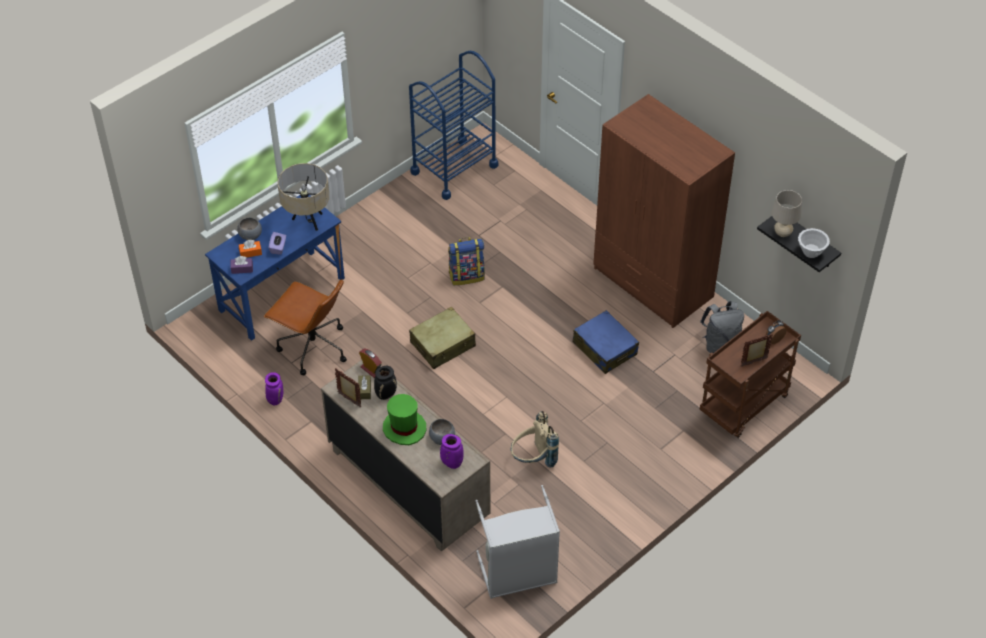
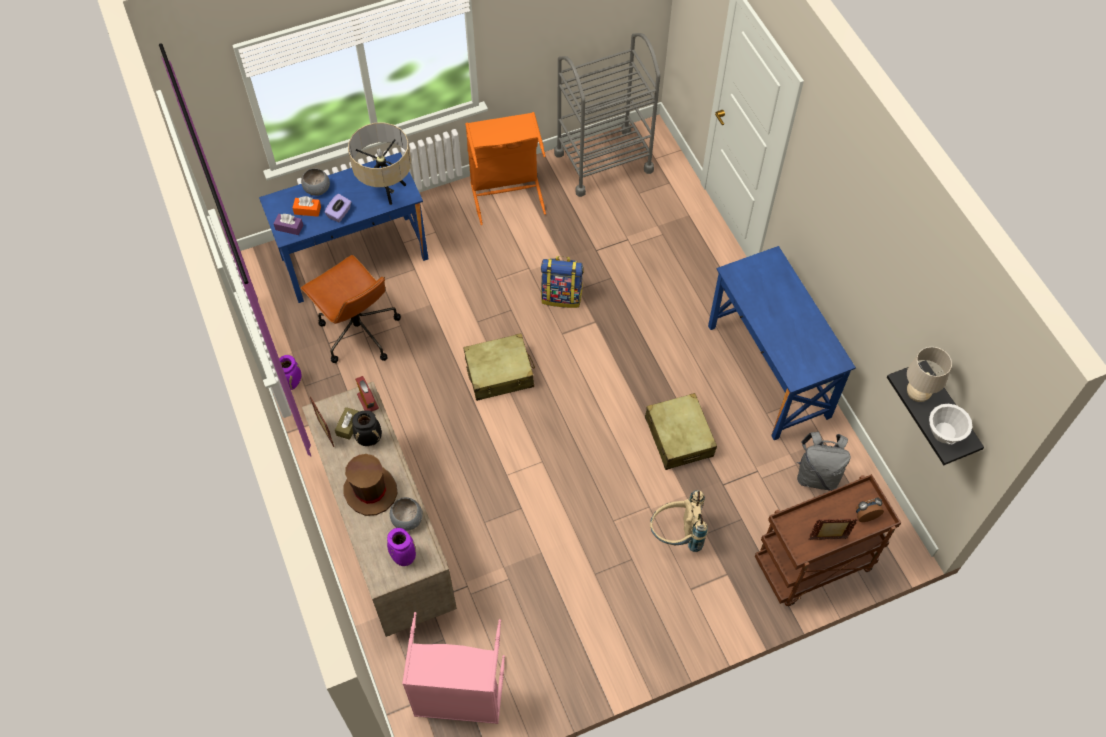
camera: 20 degrees right, 10 degrees up
(385, 212) = (506, 192): none -> orange laundry basket
(404, 428) = (370, 491): green hat -> brown hat
(454, 169) = (603, 162): blue cart -> grey cart
(518, 575) = (459, 697): grey laundry basket -> pink laundry basket
(533, 460) = (538, 553): beige backpack -> beige backpack (676, 535)
(604, 348) = (679, 437): blue suitcase -> beige suitcase
(652, 283) = (769, 371): brown wardrobe -> blue desk

